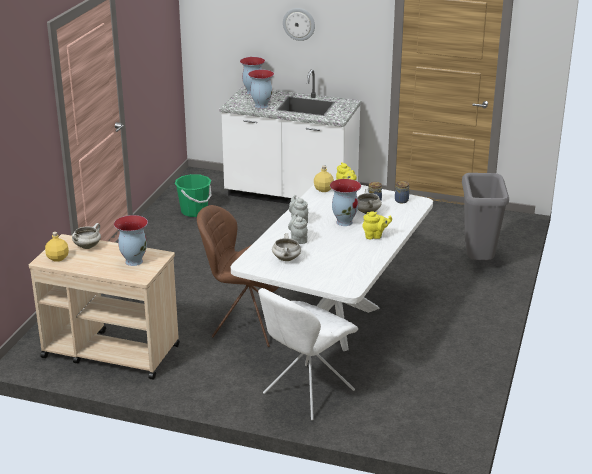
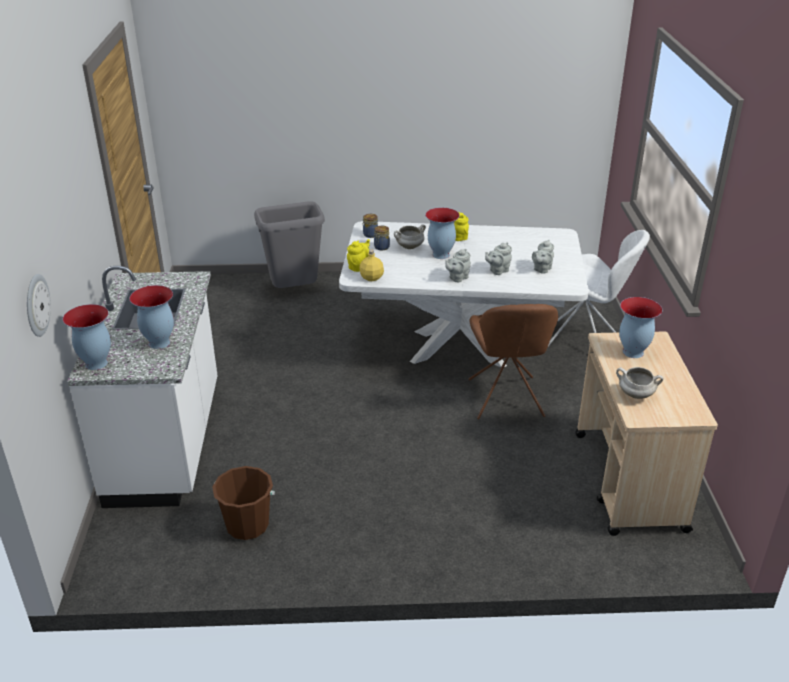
camera: 110 degrees left, 5 degrees up
(57, 258) = (681, 407): yellow bottle -> none
(194, 211) = (247, 525): green bucket -> brown bucket
(286, 259) = (541, 269): white cooking pot -> grey teapot
(299, 24) = (66, 222): wall clock -> wall clock (36, 305)

